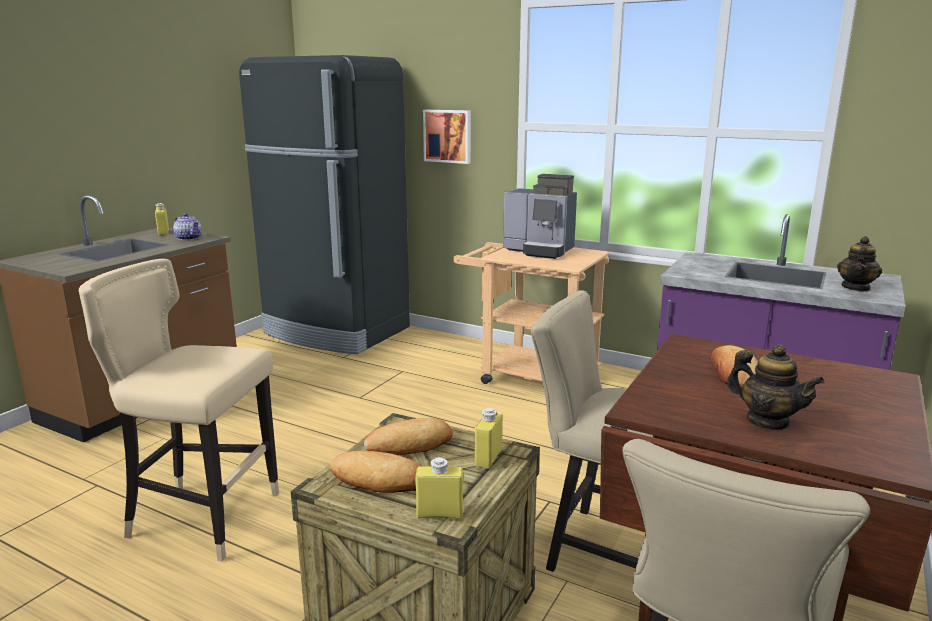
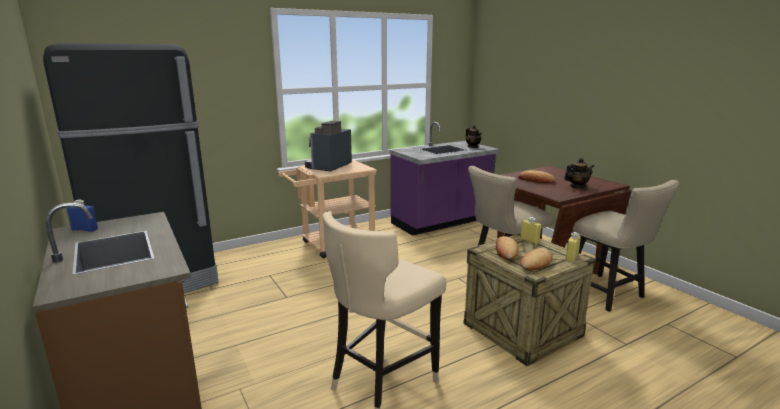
camera: 60 degrees left, 0 degrees up
(163, 233) = (84, 229): yellow bottle -> blue bottle
(189, 238) = (136, 223): teapot -> none
(448, 136) = (221, 103): picture -> none
(540, 251) = (329, 167): coffee machine -> coffee machine turned 150 degrees clockwise

